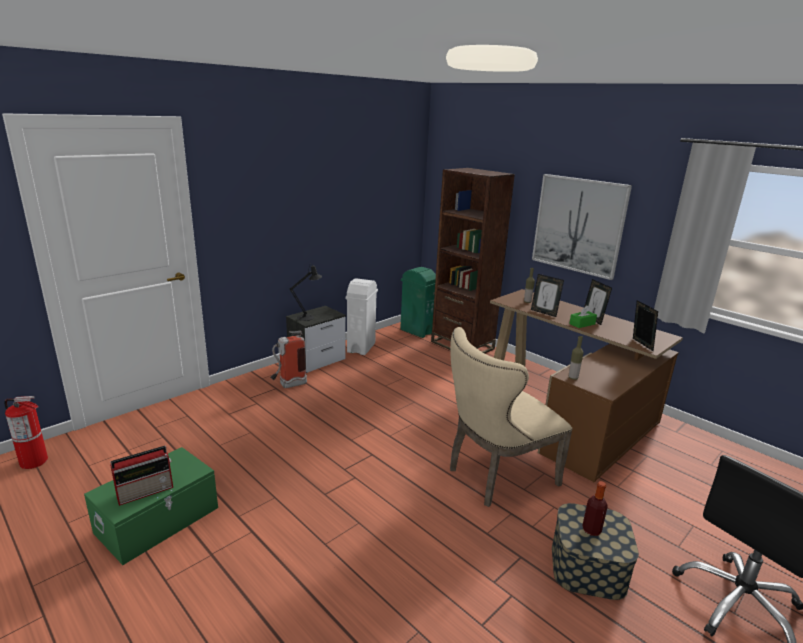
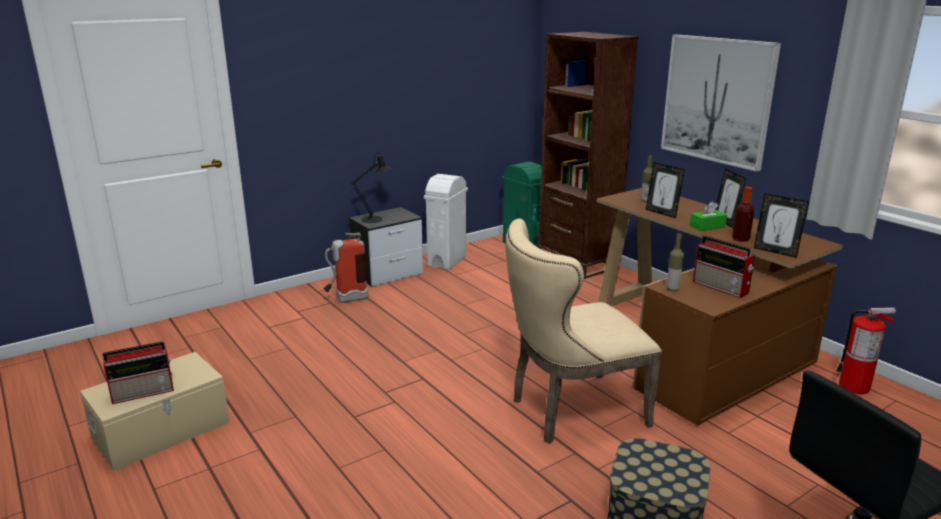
camera: 10 degrees right, 0 degrees up
(34, 461) = (49, 364): fire extinguisher -> fire extinguisher (854, 386)
(159, 520) = (162, 430): green storage box -> beige storage box
(591, 530) = (654, 468): bottle -> bottle (740, 239)
(607, 375) = (721, 287): none -> radio
(640, 345) = (775, 251): picture frame -> picture frame turned 135 degrees clockwise

